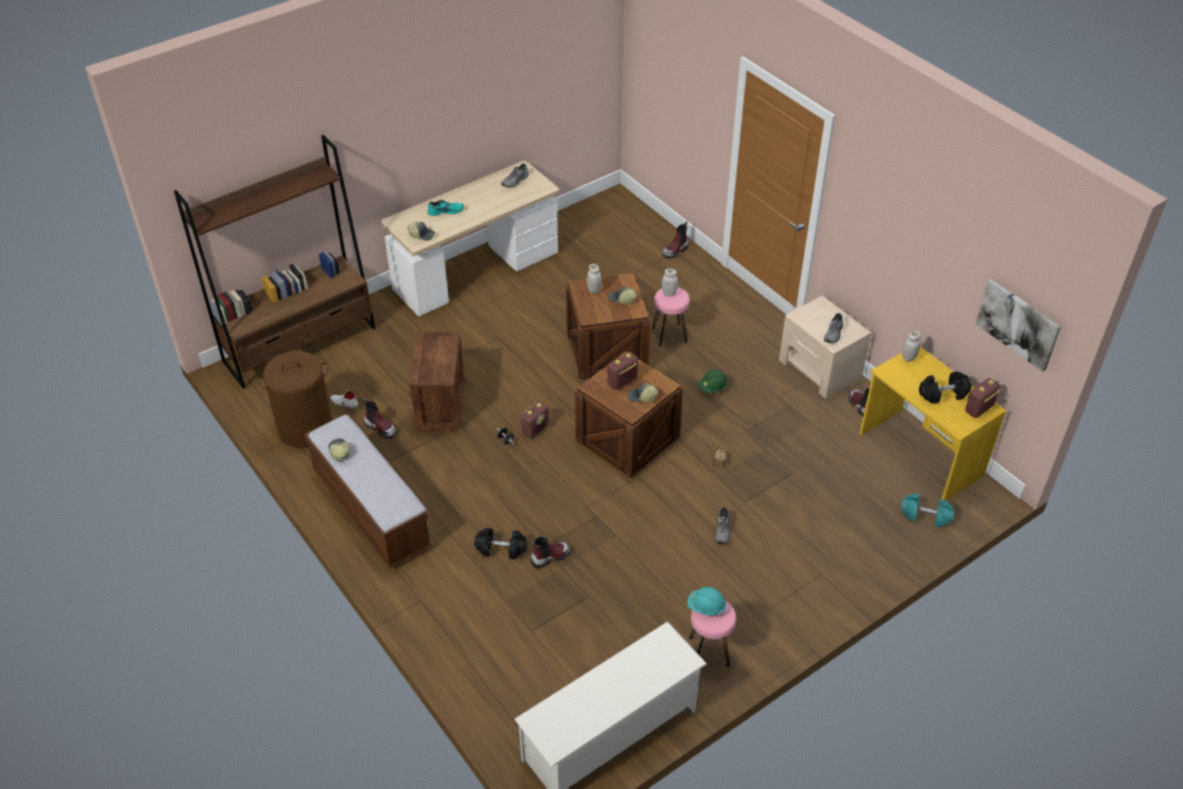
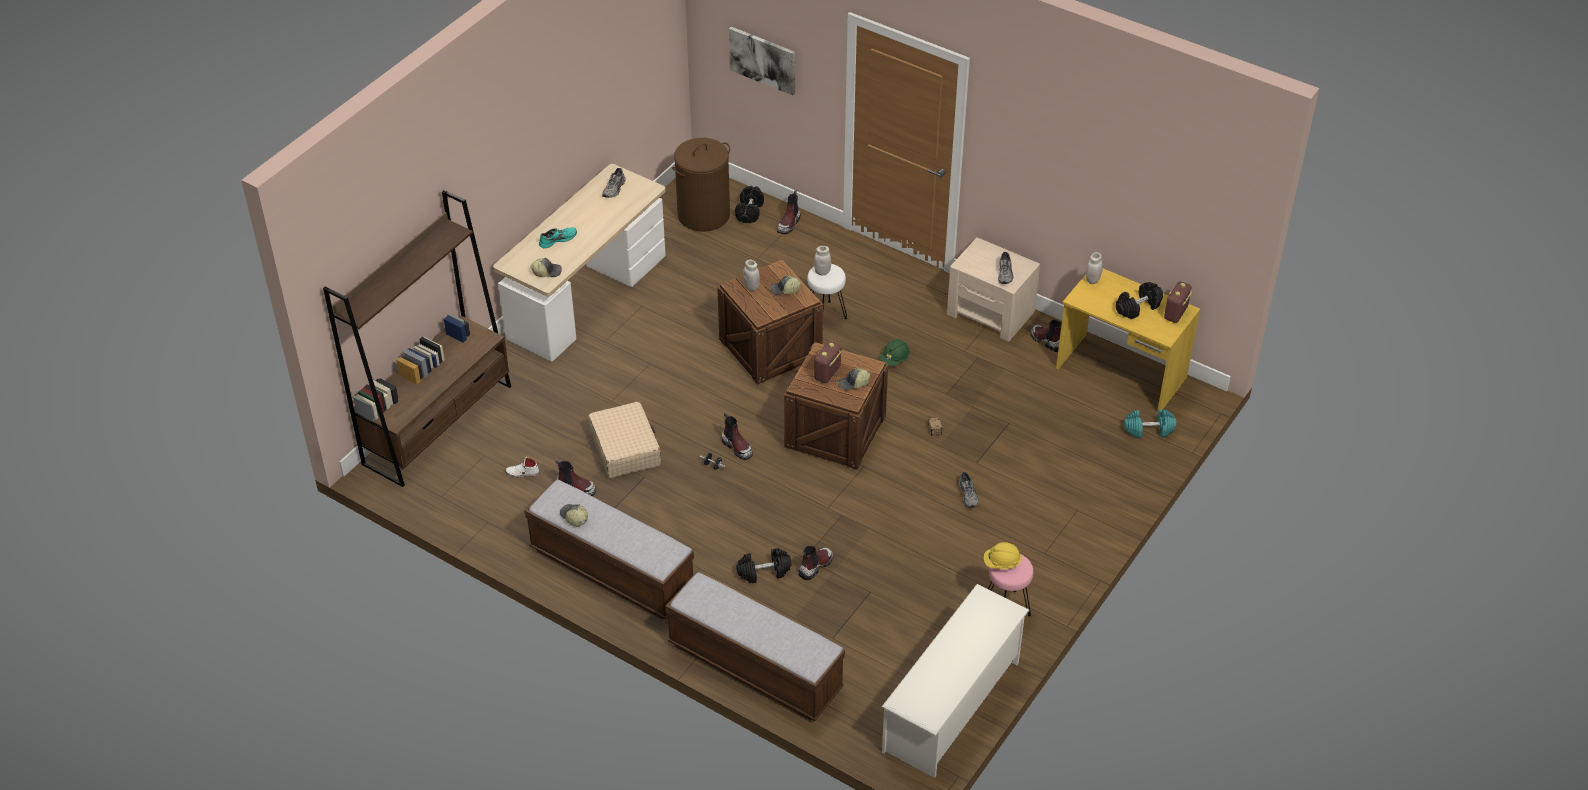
camera: 20 degrees left, 0 degrees up
(306, 428) = (496, 509): brown laundry basket -> brown laundry basket (703, 214)
(439, 404) = (625, 448): crate -> beige suitcase
(447, 637) = (755, 667): none -> bench
(535, 429) = (737, 447): radio -> boot
(647, 233) = (749, 212): none -> black dumbbell
(670, 334) = (826, 315): pink stool -> white stool
(706, 607) = (1002, 563): turquoise hard hat -> yellow hard hat
(1018, 324) = (1199, 224): picture -> picture (763, 59)

